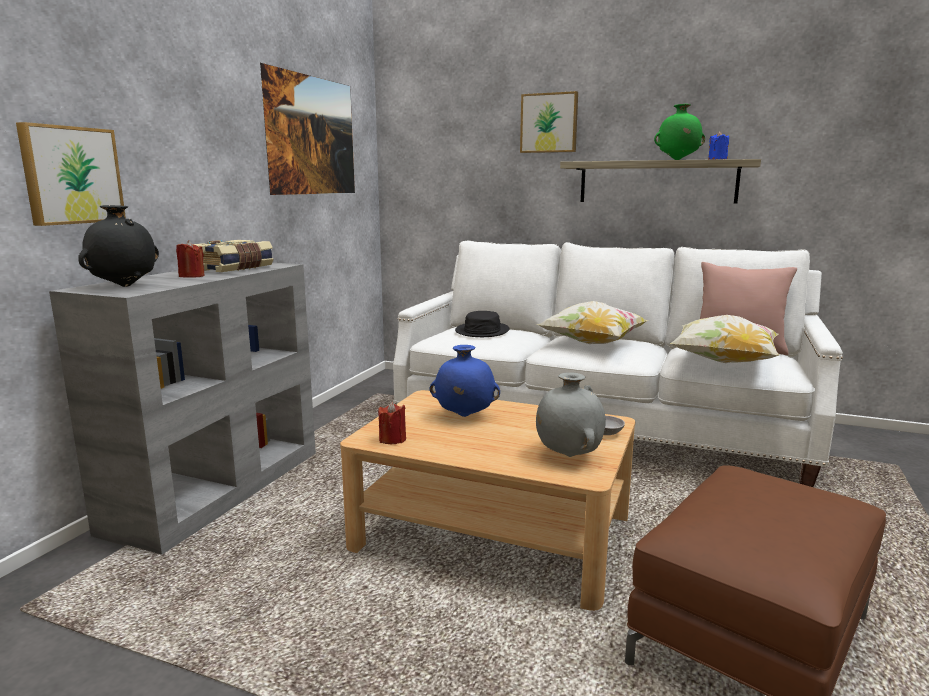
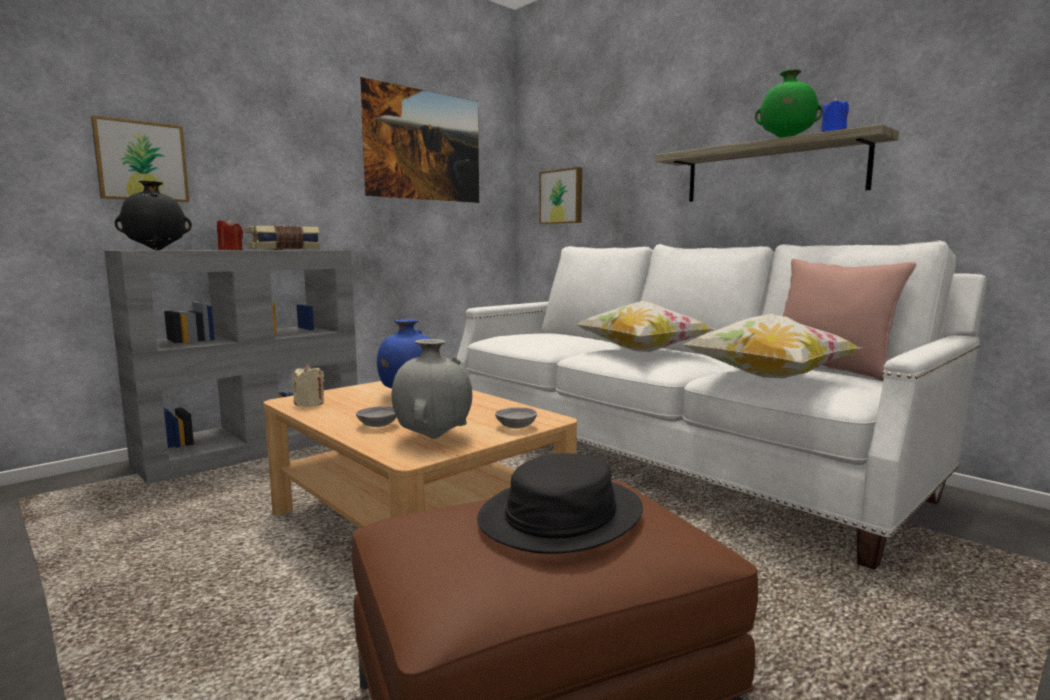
camera: 25 degrees right, 5 degrees down
(392, 439) = (309, 403): red candle -> beige candle
(482, 331) = (548, 335): black hat -> black hat (561, 515)
(502, 452) = (378, 425): none -> grey bowl
(549, 123) = (659, 117): picture -> picture (562, 197)

